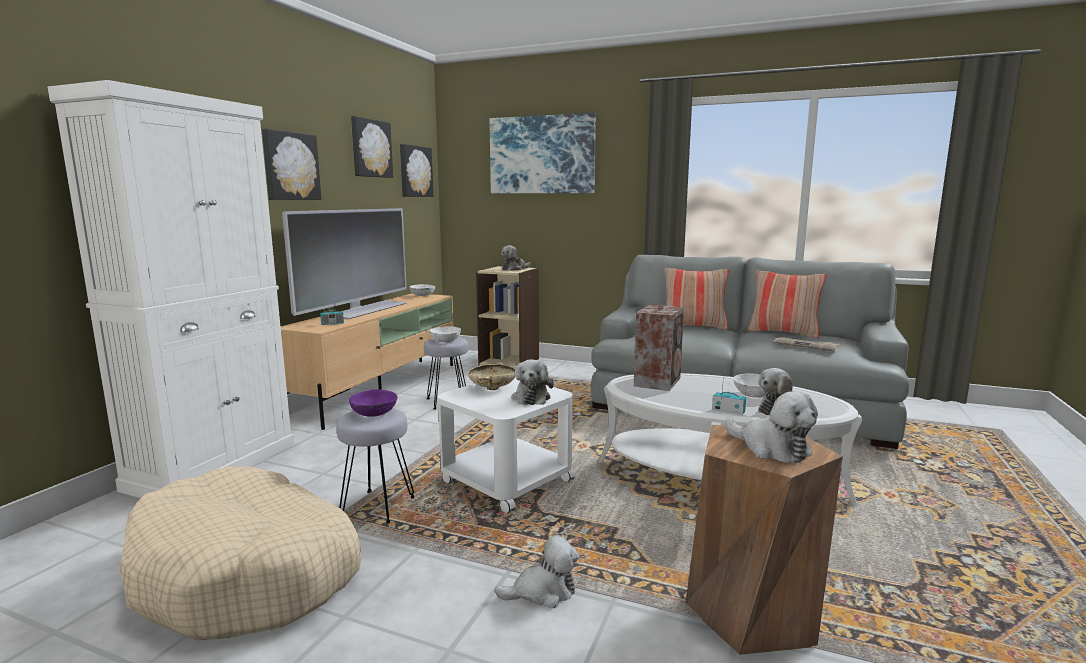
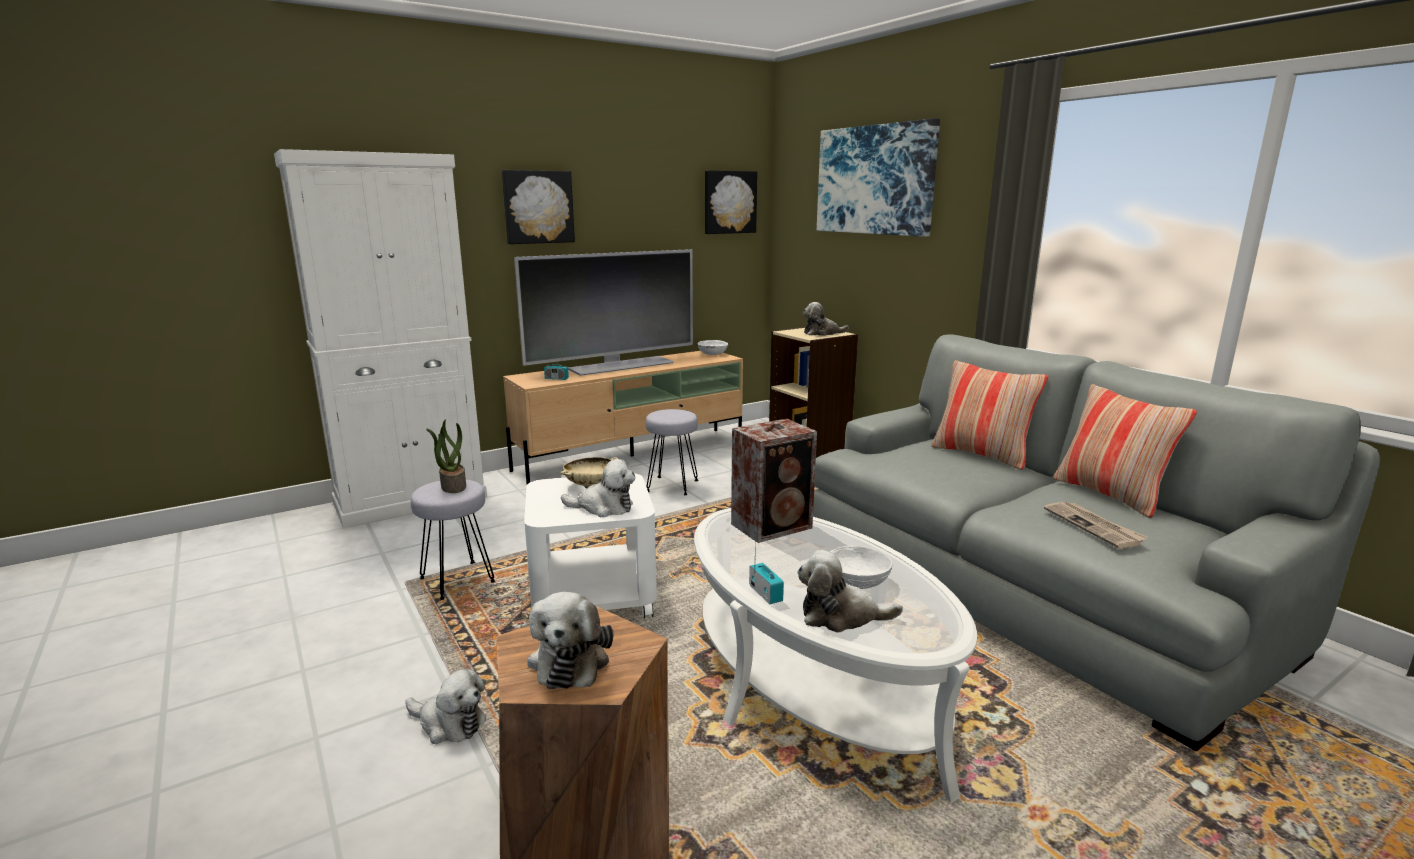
camera: 35 degrees right, 5 degrees up
(248, 573) = (305, 604): beige dog bed -> none
(370, 148) = (656, 179): picture -> none
(373, 413) = (453, 486): purple bowl -> potted plant
(445, 340) = (669, 415): white bowl -> none
(531, 397) = (603, 507): plush toy -> plush toy turned 120 degrees counterclockwise

